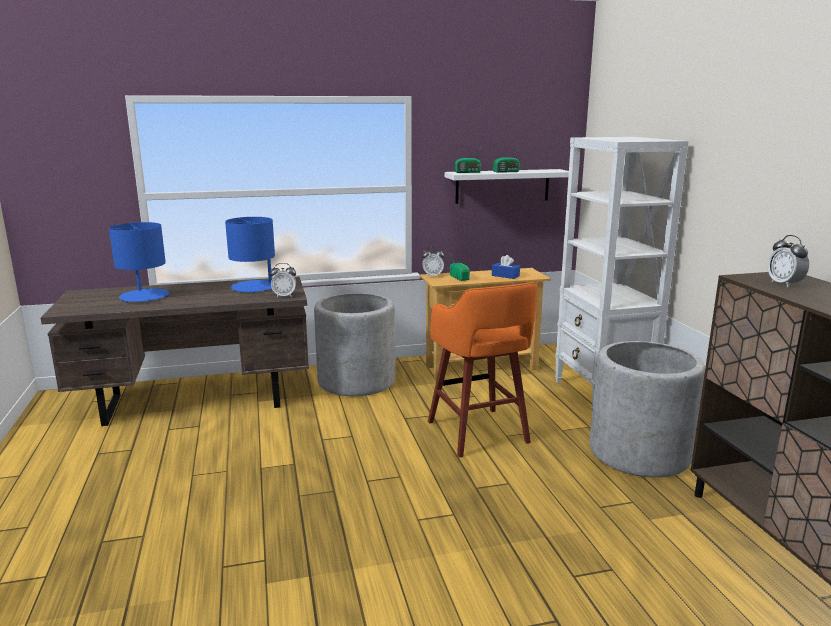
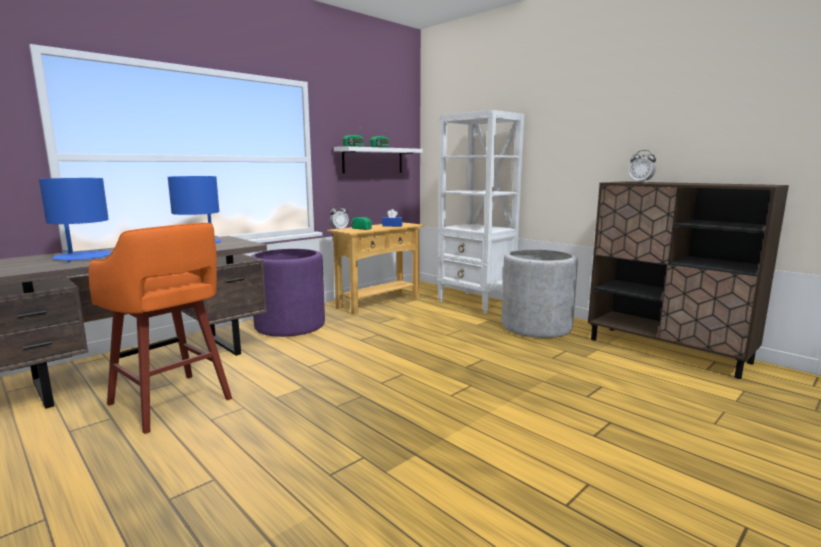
camera: 30 degrees left, 5 degrees down
(284, 296) = (241, 244): alarm clock -> none
(356, 381) = (290, 325): grey planter -> purple planter
(478, 434) = (426, 337): orange stool -> orange stool (172, 403)

